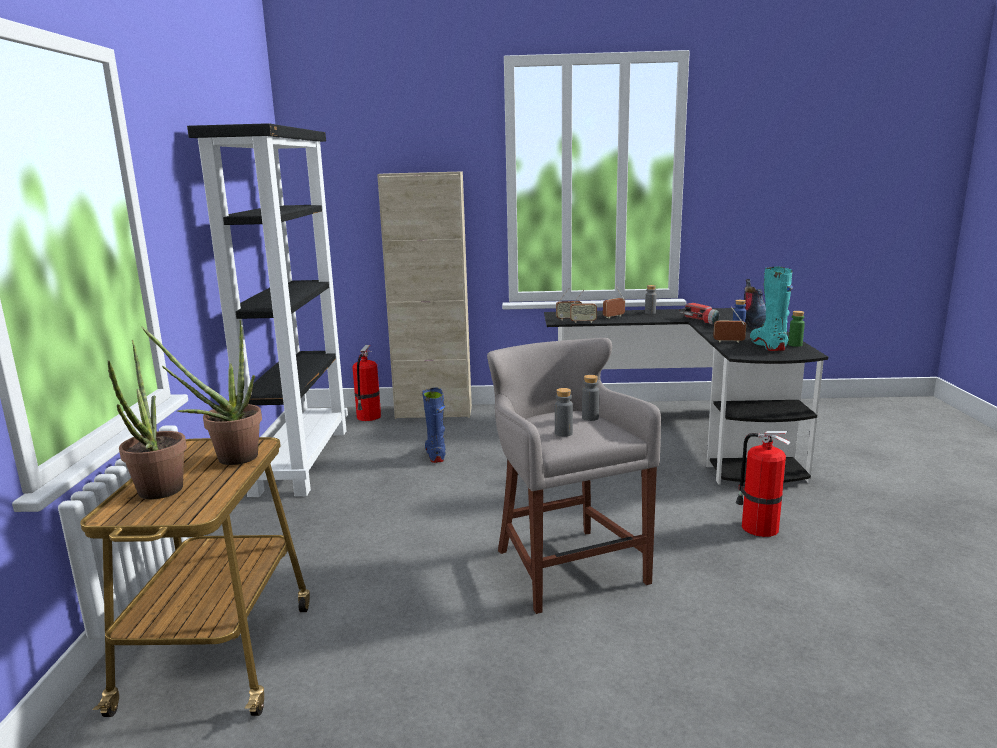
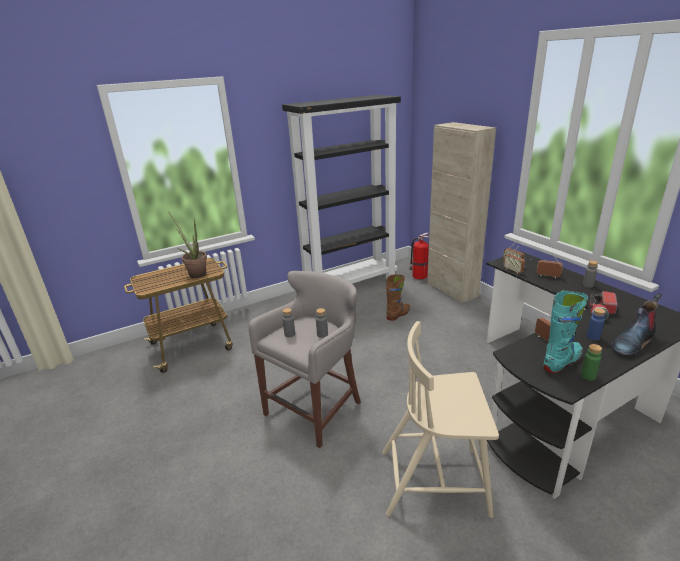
camera: 60 degrees right, 10 degrees up
(158, 494) = (159, 277): potted plant -> none
(435, 454) = (398, 315): blue boot -> brown boot
(757, 527) = (435, 481): fire extinguisher -> beige chair

